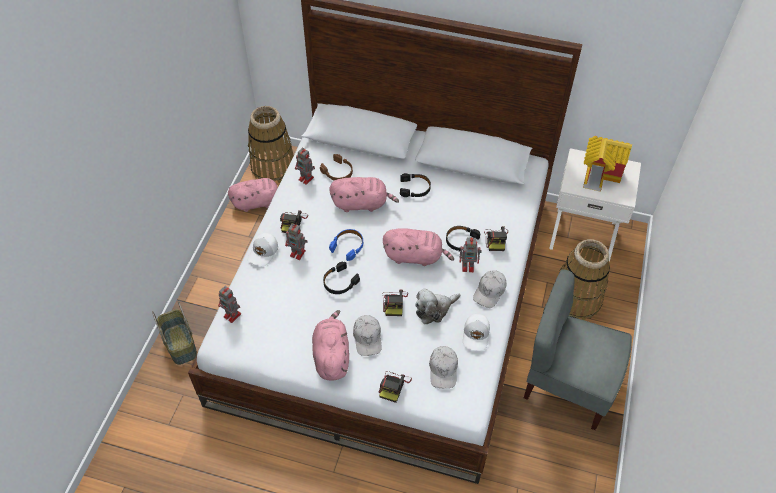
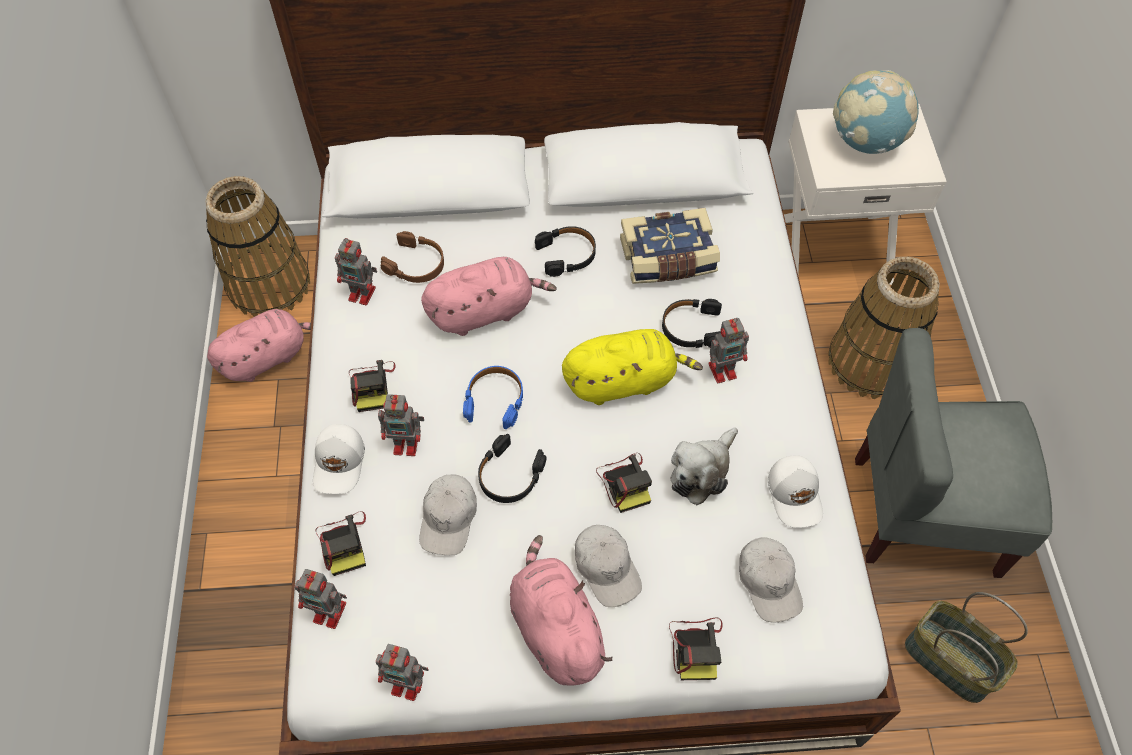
camera: 20 degrees left, 5 degrees up
(179, 344) = (222, 677): basket -> basket (948, 661)
(255, 357) = (409, 683): none -> toy robot
(415, 256) = (623, 381): pink plush toy -> yellow plush toy
(465, 205) = (668, 259): none -> book
(490, 291) = (781, 405): white cap -> white cap (449, 518)
(496, 239) = (747, 306): camera -> camera (344, 543)
(600, 174) = (866, 141): toy house -> globe

